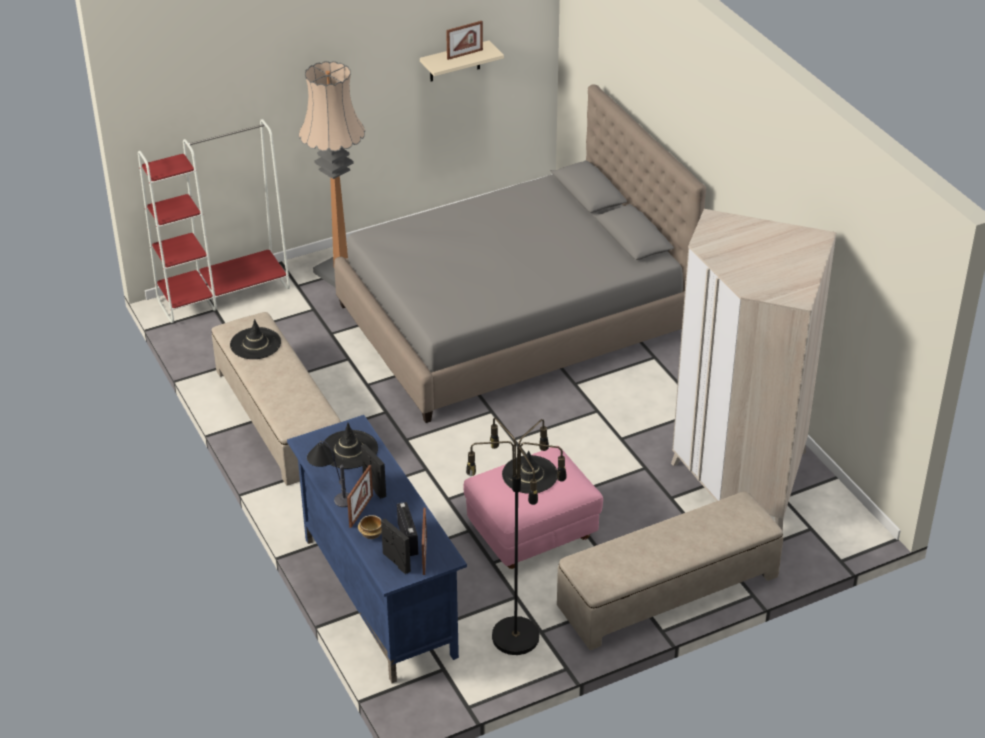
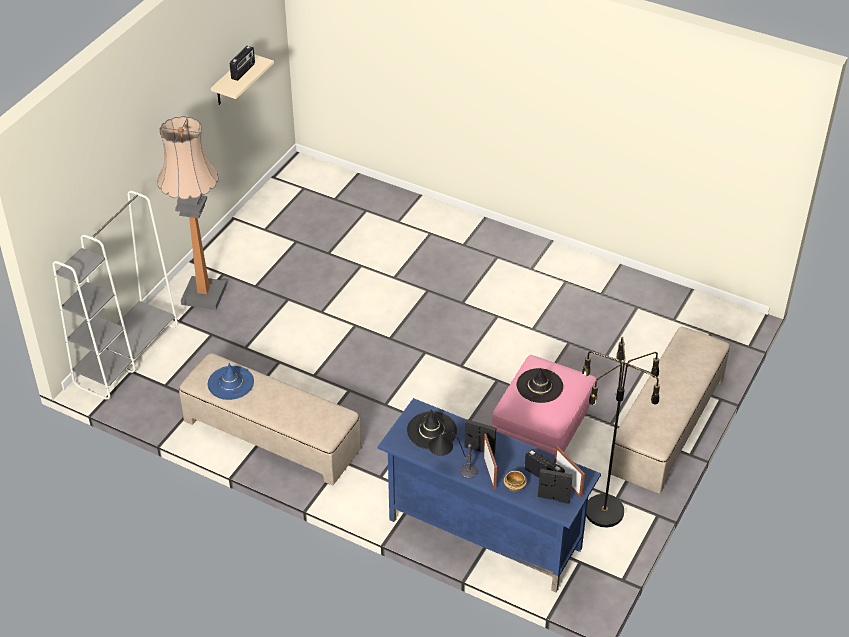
camera: 35 degrees left, 5 degrees up
(224, 296) = (127, 356): red clothes rack -> grey clothes rack
(255, 344) = (230, 383): black hat -> blue hat
(465, 54) = (243, 71): picture frame -> radio
(515, 320) = (373, 273): grey bed -> none
(739, 475) = (633, 318): beige wardrobe -> none

